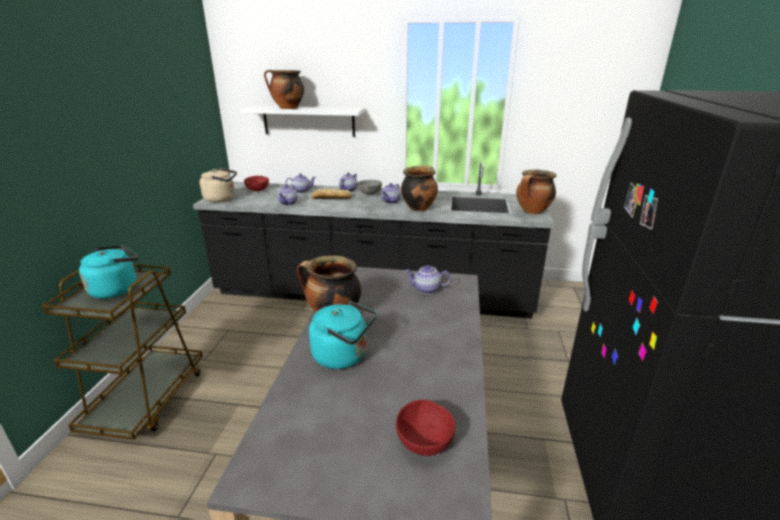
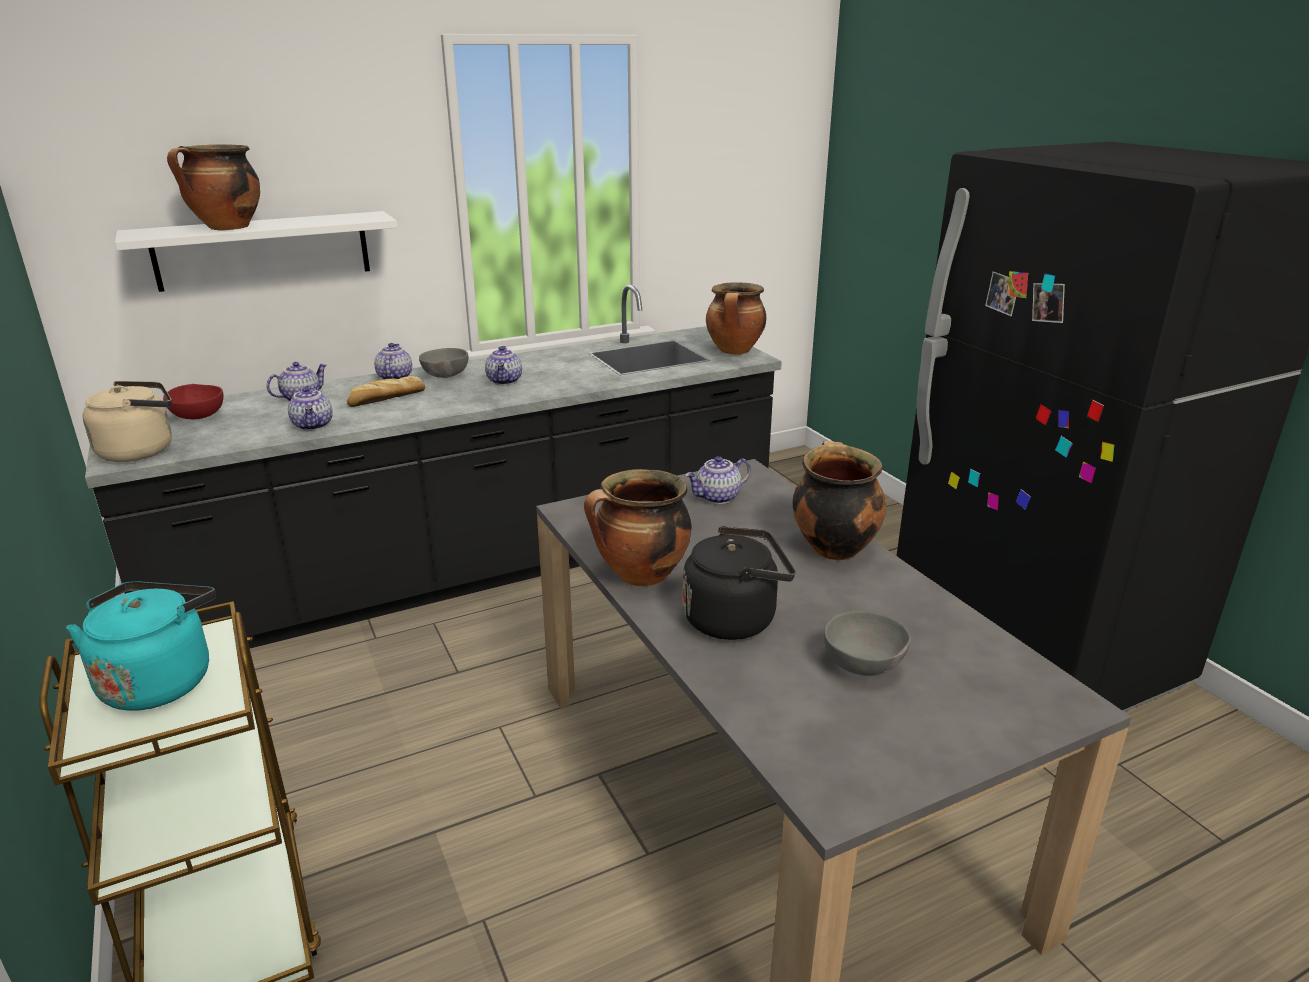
camera: 35 degrees left, 0 degrees up
(343, 356) = (735, 618): turquoise kettle -> black kettle
(370, 414) = (864, 666): none -> grey bowl
(418, 208) = (566, 381): cooking pot -> cooking pot (832, 547)
(425, 441) = (957, 663): red bowl -> none

